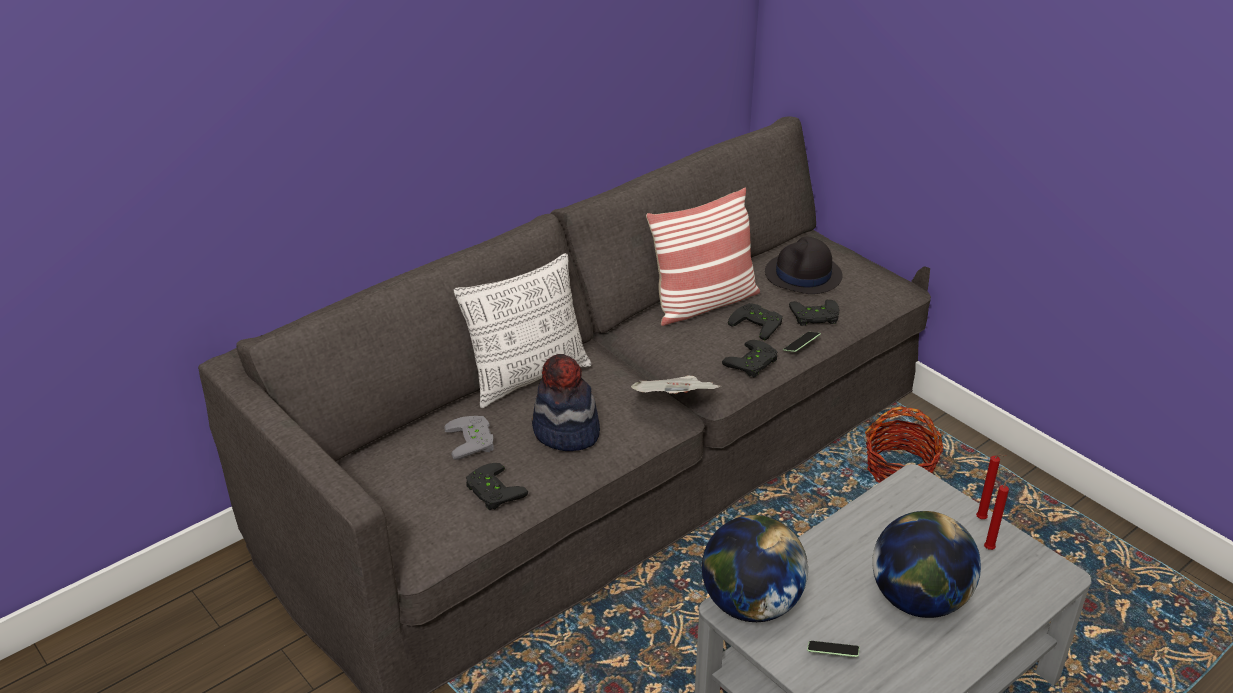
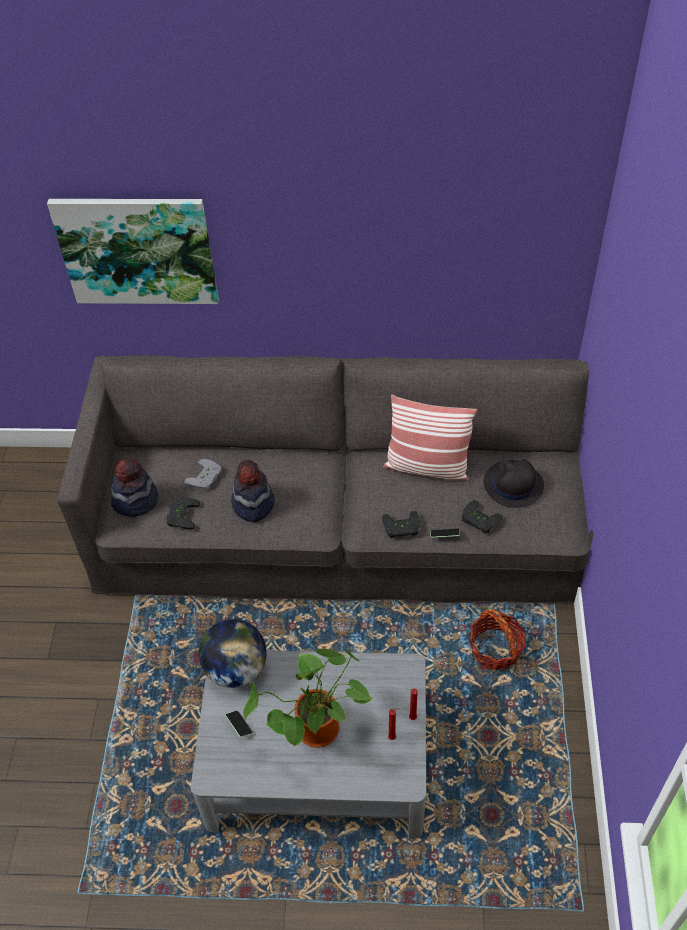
camera: 45 degrees right, 15 degrees up
(252, 134) = (137, 250): none -> picture
(410, 512) = (135, 500): none -> hat
(528, 377) = (275, 455): pillow -> none
(675, 404) = (329, 525): newspaper -> none
(758, 323) = (439, 502): black game controller -> none
(918, 600) = (316, 734): globe -> potted plant

